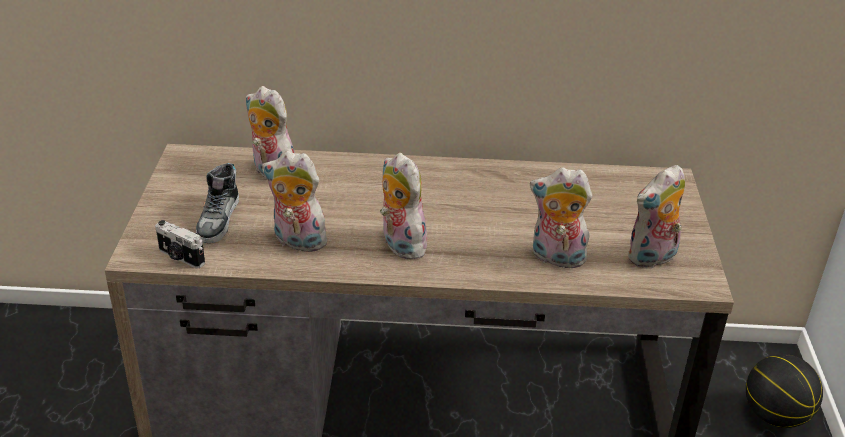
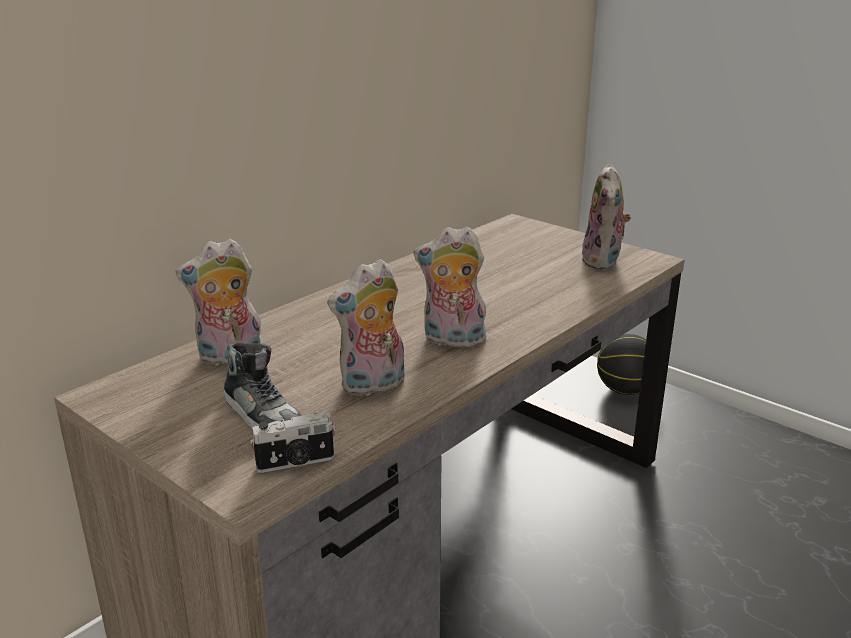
camera: 50 degrees left, 10 degrees down
(556, 258) = (560, 291): plush toy -> none

